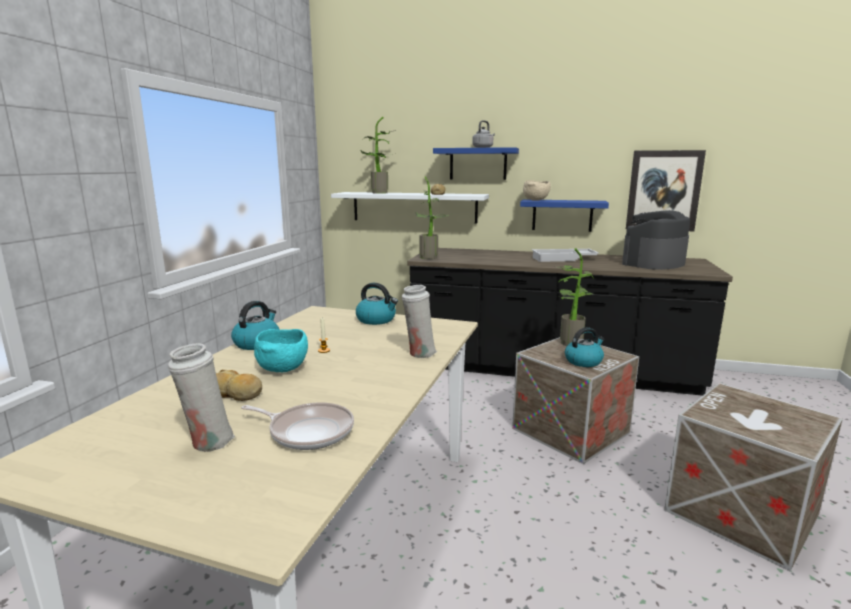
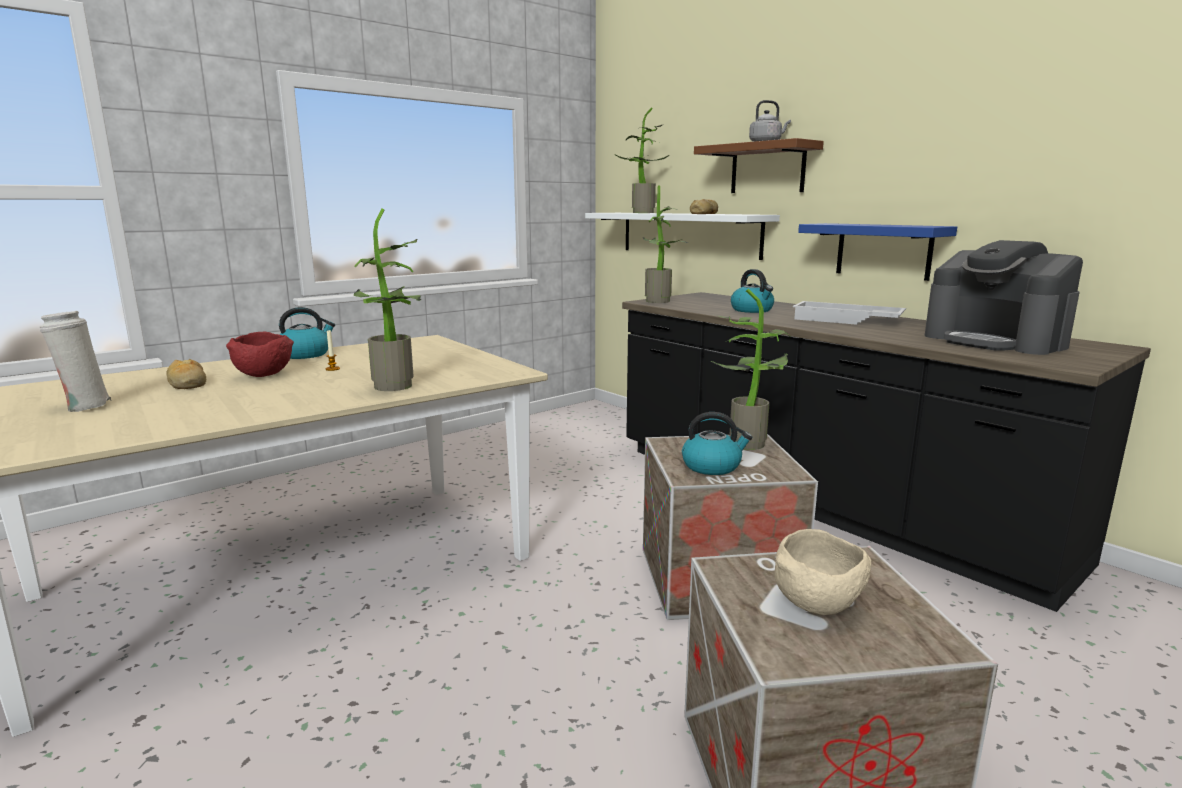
camera: 35 degrees right, 0 degrees up
(283, 369) = (264, 375): turquoise bowl -> red bowl
(308, 431) = (149, 417): frying pan -> none
(376, 320) = (453, 354): kettle -> kettle (752, 310)
(419, 353) = (397, 387): white vase -> potted plant
(478, 164) = (767, 169): blue shelf -> brown shelf
(536, 200) = (831, 223): beige bowl -> beige bowl (817, 604)
(653, 263) = (995, 341): coffee machine -> coffee machine turned 120 degrees counterclockwise
(663, 191) = (1068, 208): picture -> none

